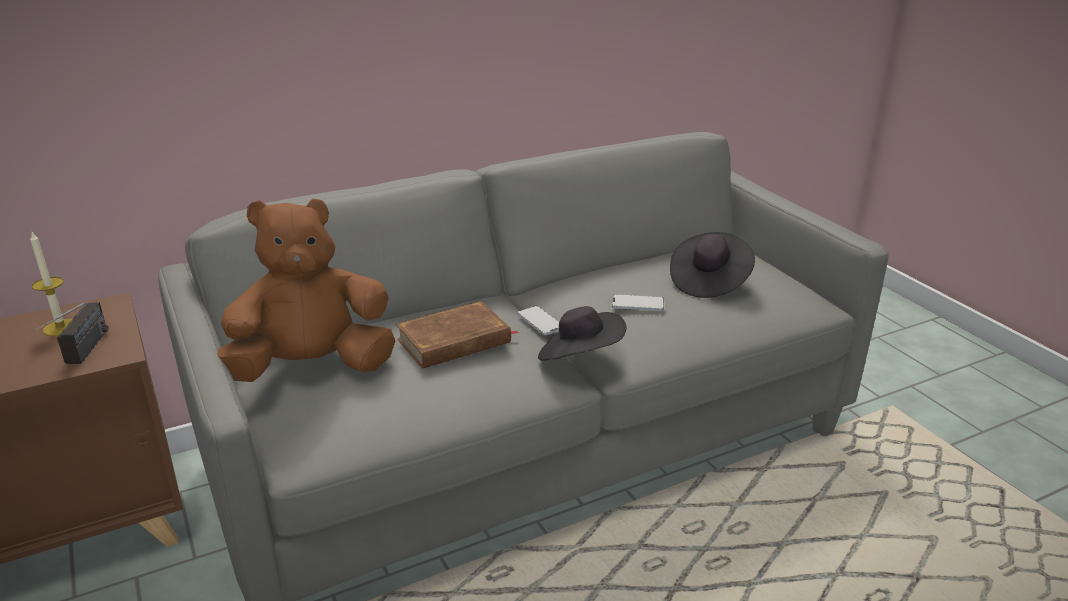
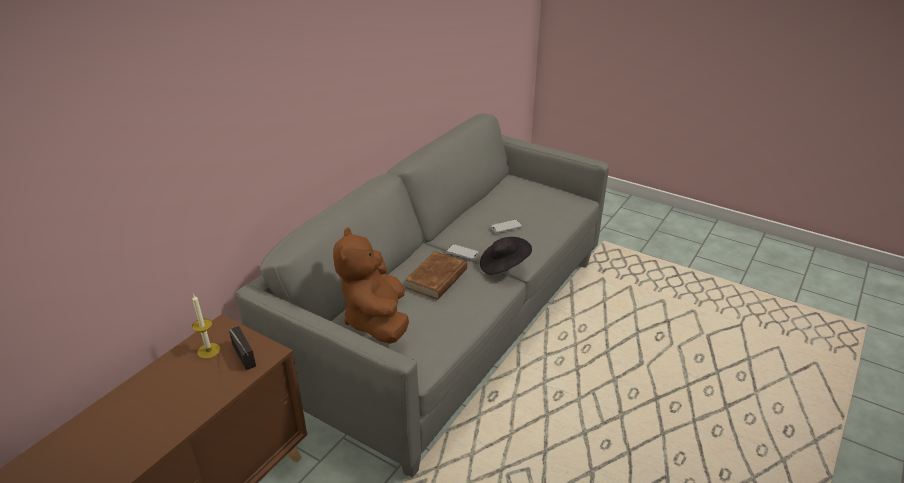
camera: 30 degrees left, 5 degrees up
(312, 368) = (377, 320): brown plush toy -> brown plush toy turned 45 degrees counterclockwise
(709, 281) = (528, 203): black hat -> none

